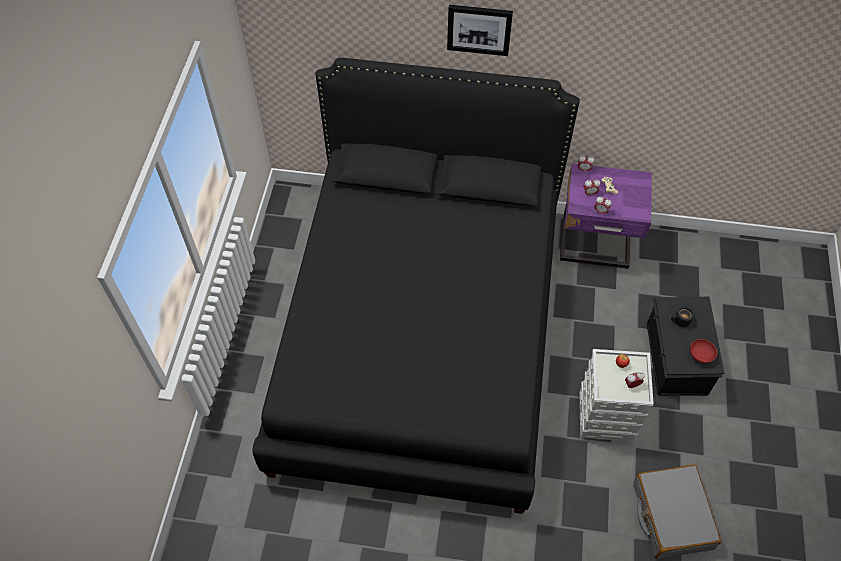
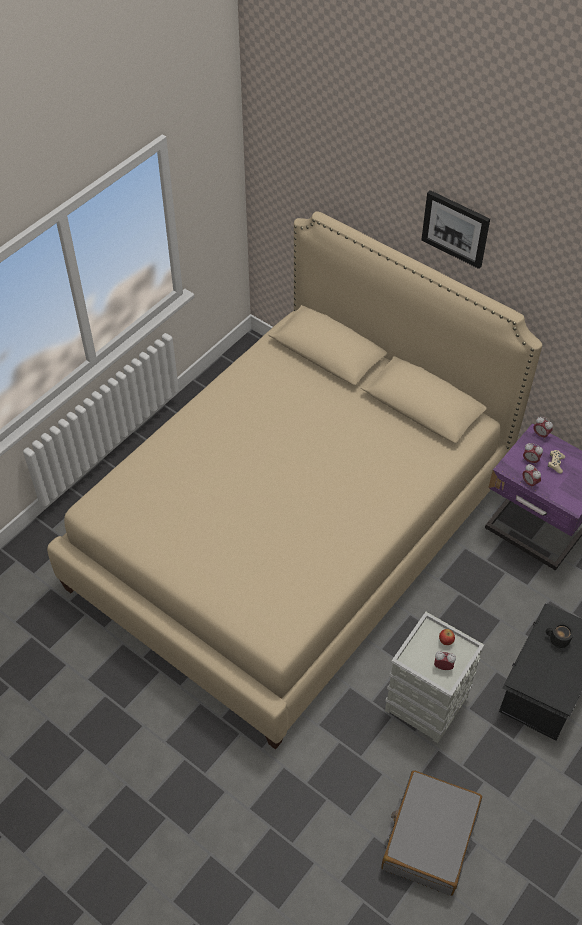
camera: 30 degrees right, 5 degrees down
(421, 336) = (291, 533): black bed -> beige bed
(701, 355) = (556, 685): red bowl -> none

